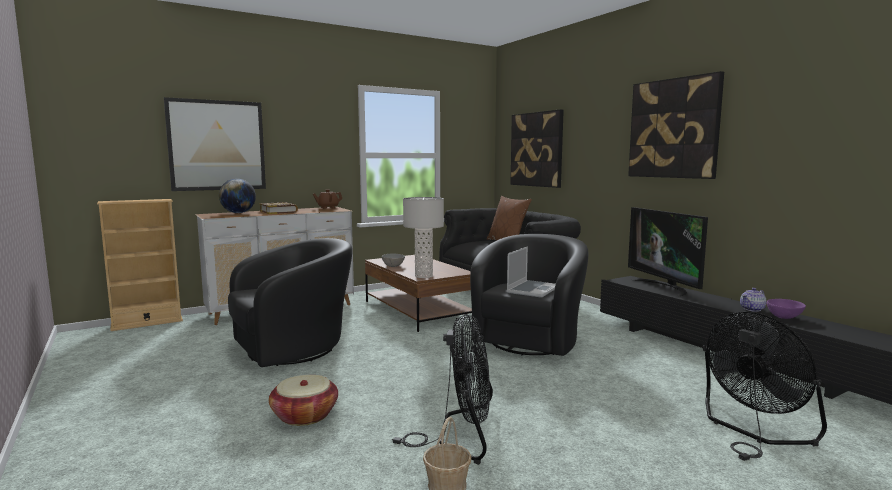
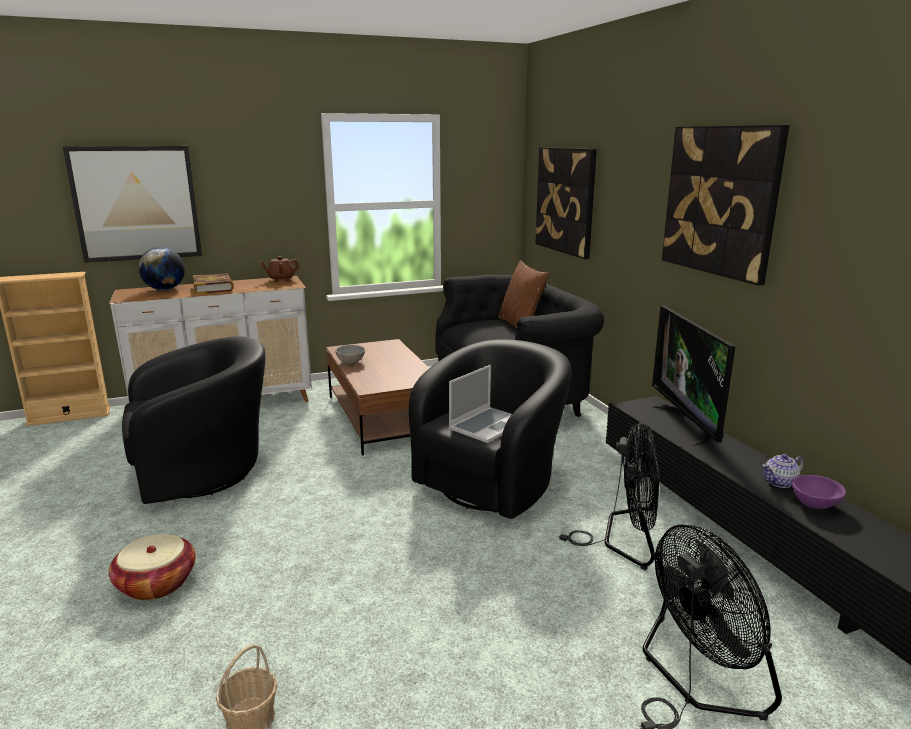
camera: 10 degrees right, 10 degrees up
(424, 276) = (374, 385): white table lamp -> none
(459, 433) = (312, 635): black fan -> black fan (623, 536)

